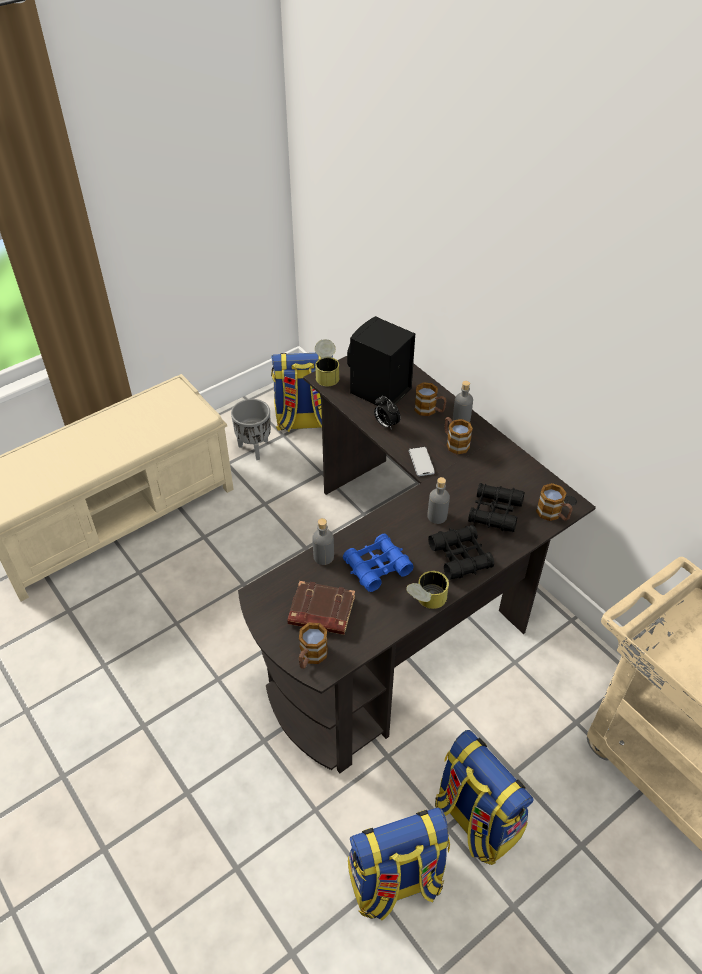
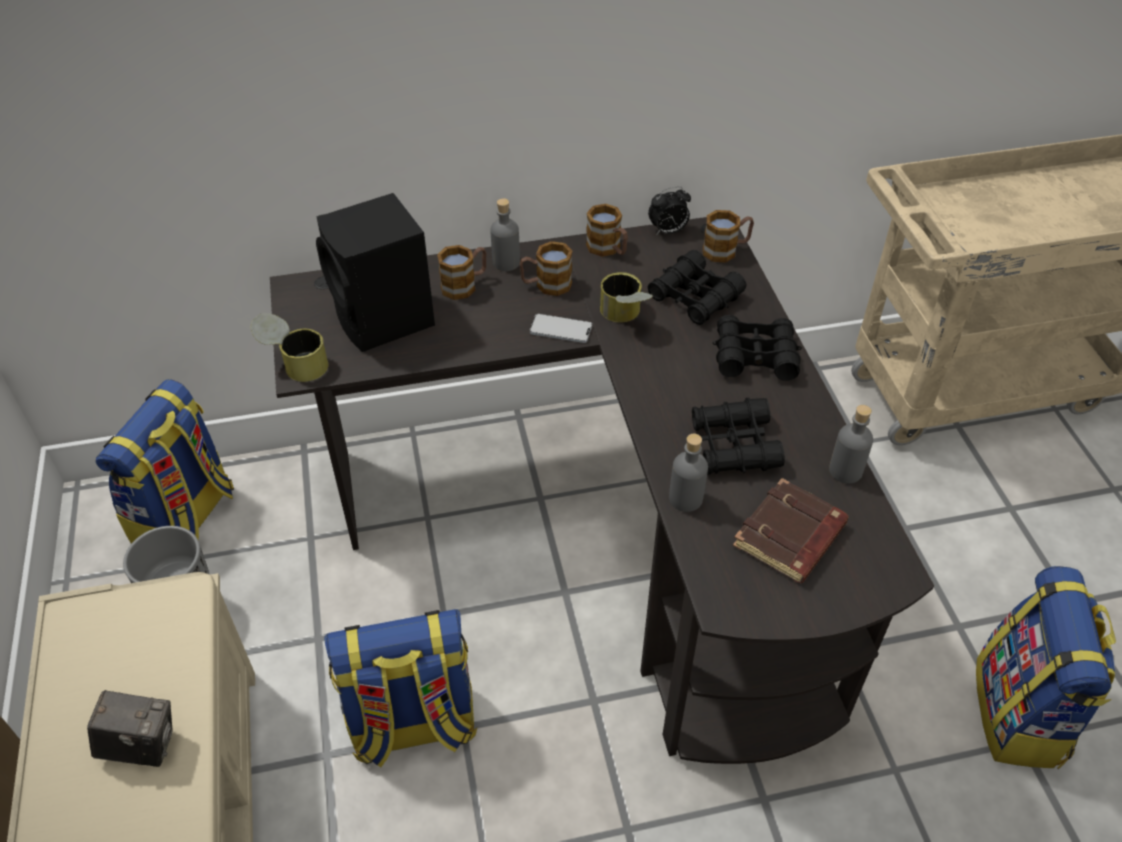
camera: 65 degrees left, 0 degrees up
(125, 439) = (141, 745): none -> camera
(311, 657) = (869, 577): mug -> mug (608, 249)
(377, 567) = (734, 445): blue binoculars -> black binoculars
(386, 424) = (460, 338): alarm clock -> alarm clock (668, 231)
(425, 602) = (817, 418): can -> can (624, 317)
(437, 516) = (672, 351): grey bottle -> grey bottle (845, 470)
(475, 820) = (957, 593): backpack -> backpack (412, 726)

